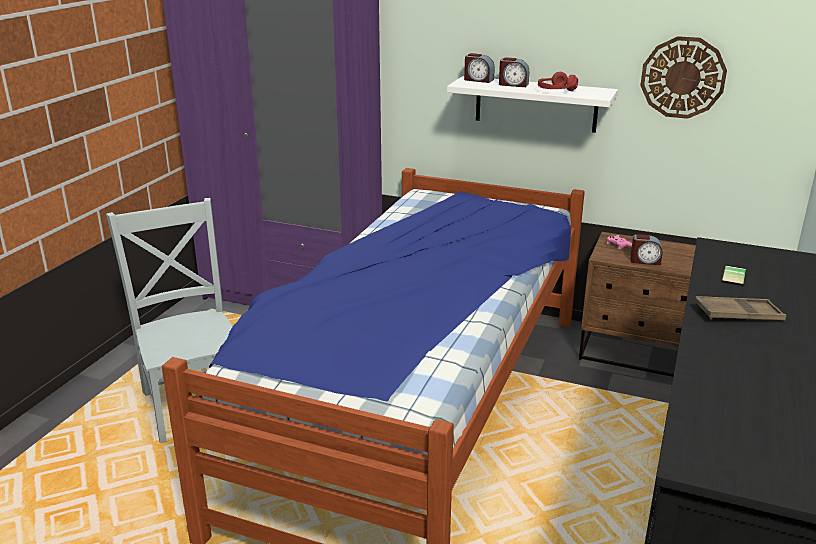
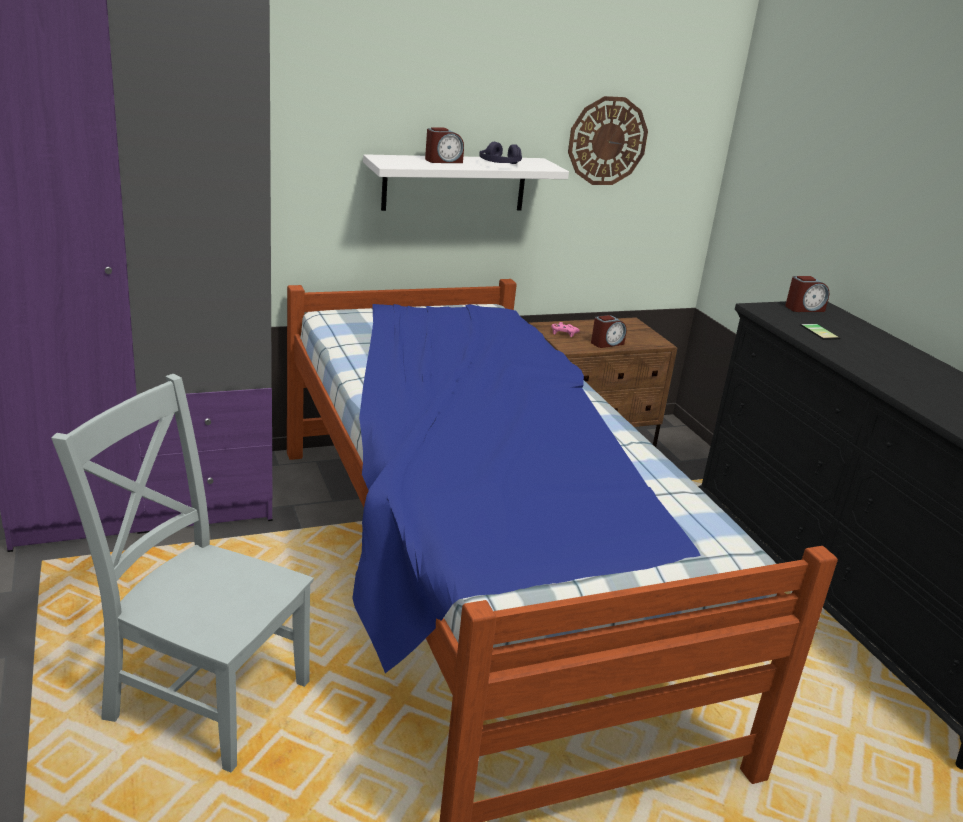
camera: 45 degrees left, 0 degrees up
(478, 80) = (395, 158): alarm clock -> alarm clock (804, 308)
(556, 90) = (500, 164): red headphones -> purple headphones
(738, 314) = (881, 364): brown tray -> none

